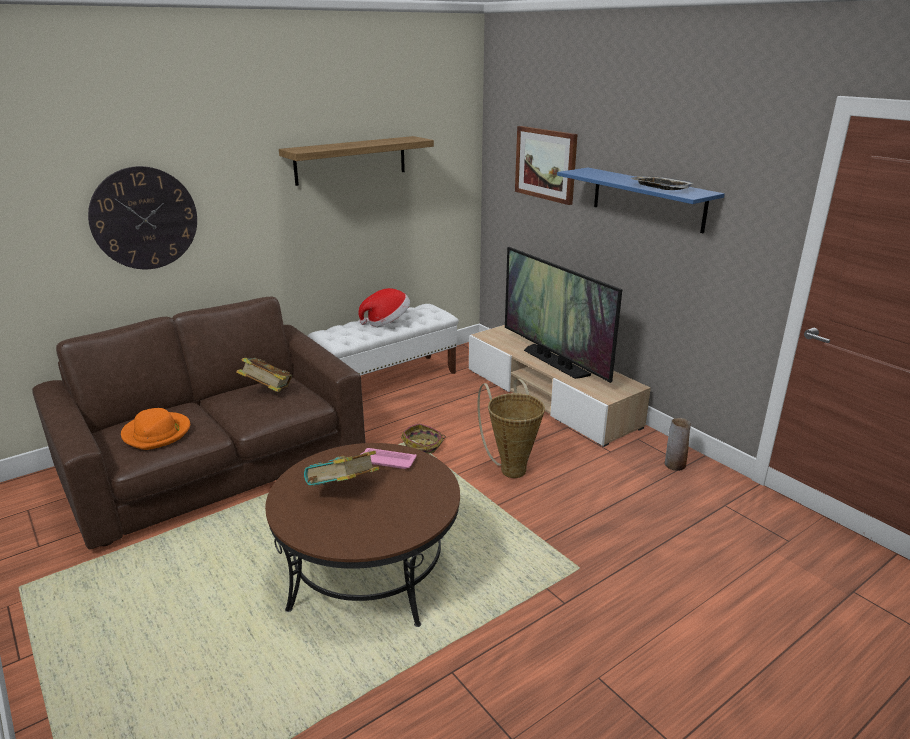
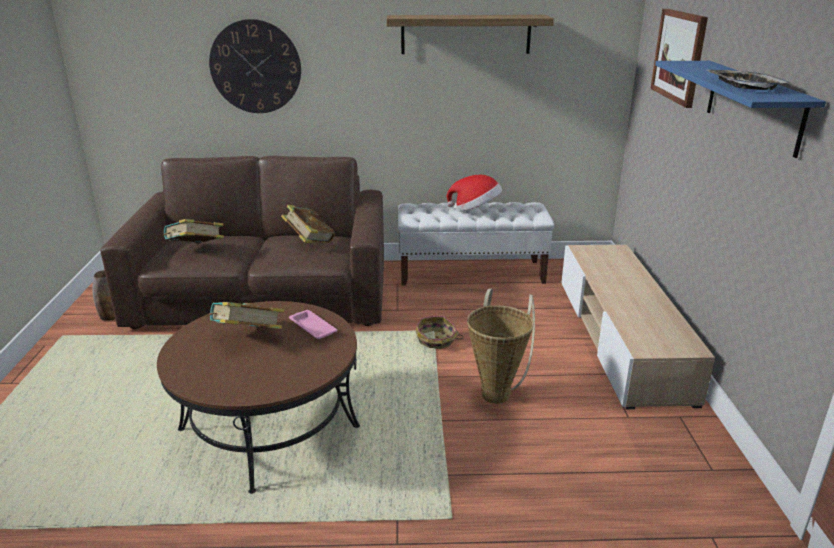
camera: 35 degrees right, 0 degrees up
(157, 433) = (196, 250): orange hat -> book
(554, 362) = (626, 295): television -> none
(674, 465) = (694, 463): vase -> vase (109, 316)

